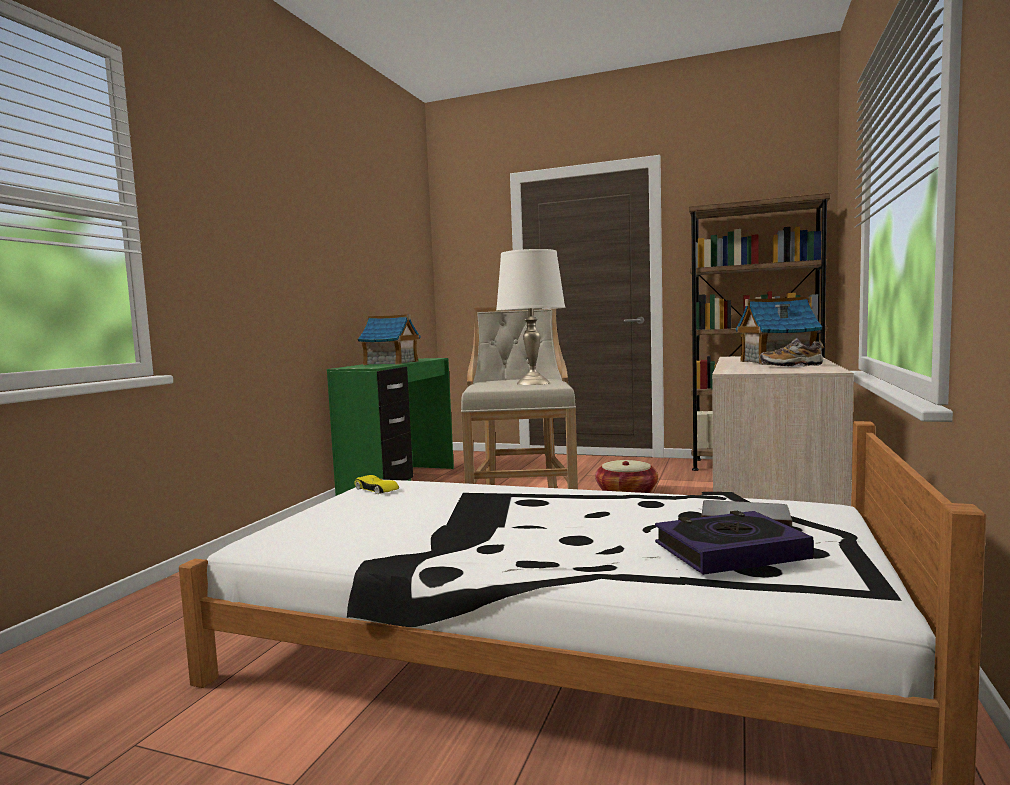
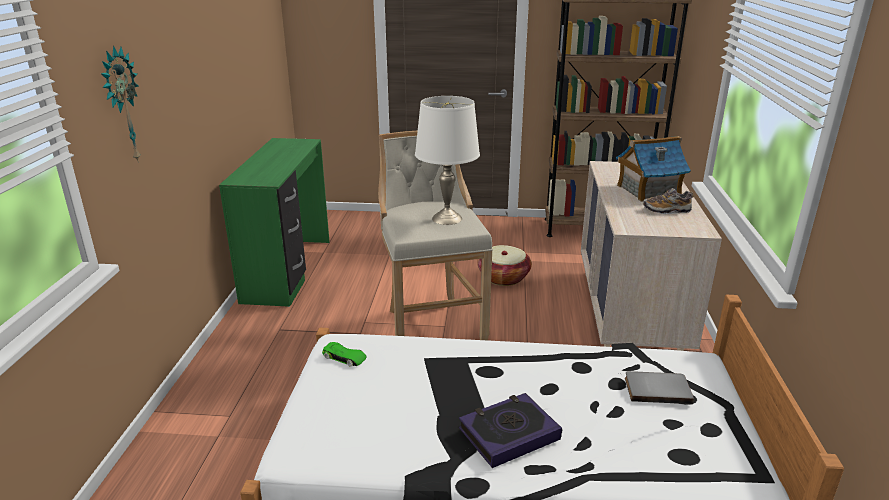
camera: 15 degrees left, 20 degrees up
(216, 247) = (121, 106): none -> wall clock
(377, 489) = (344, 358): yellow toy car -> green toy car
(391, 363) = (275, 163): toy house -> none
(730, 551) = (663, 439): book -> book (509, 434)

